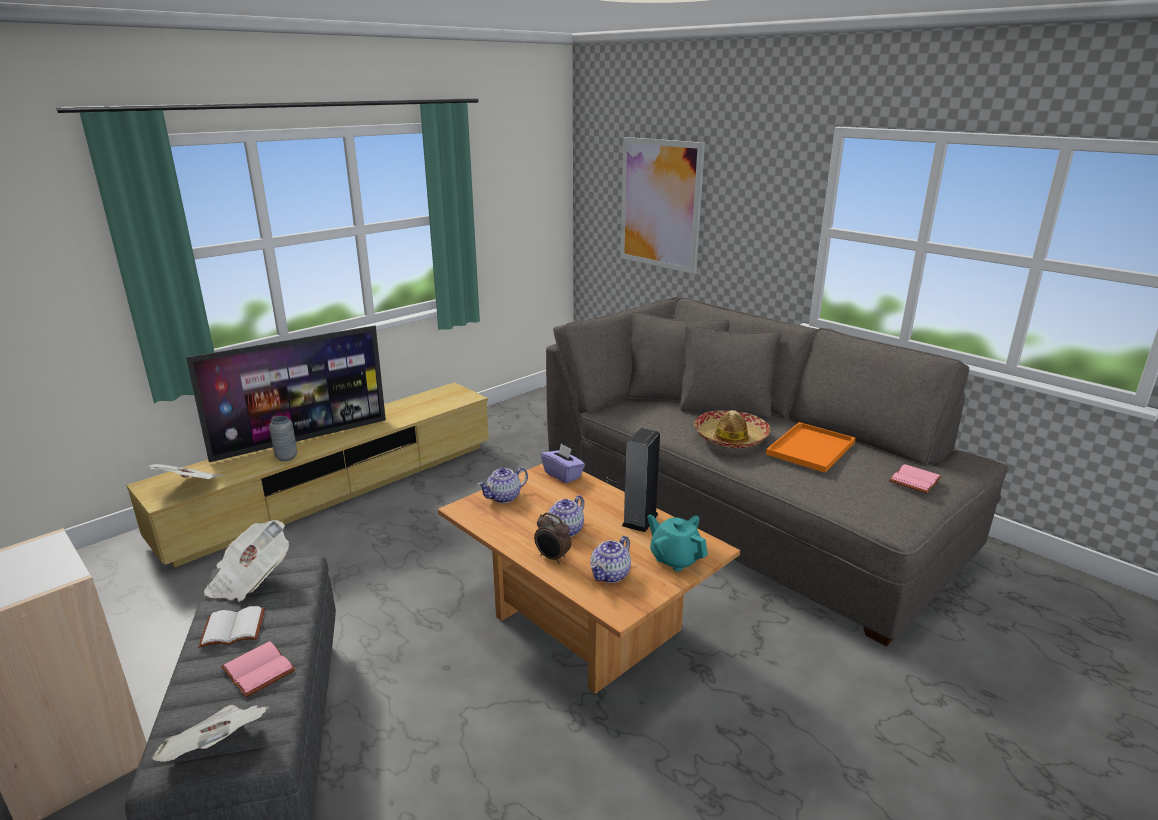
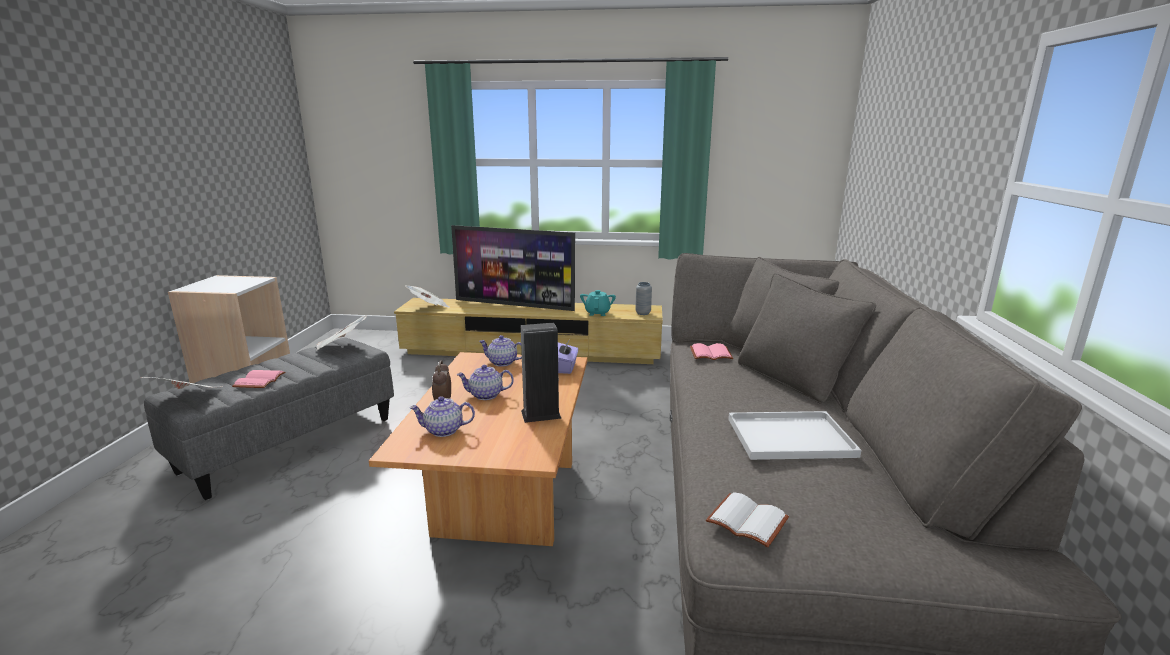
camera: 50 degrees right, 5 degrees down
(231, 630) = (291, 361): white book -> white book (745, 521)
(286, 457) = (489, 310): grey vase -> grey vase (643, 313)
(660, 204) = (893, 163): picture -> none
(675, 559) = (499, 447): turquoise teapot -> turquoise teapot (597, 313)
(730, 437) = (731, 396): hat -> none
(810, 447) = (792, 436): orange tray -> white tray
(913, 479) = (855, 523): pink book -> pink book (711, 353)

